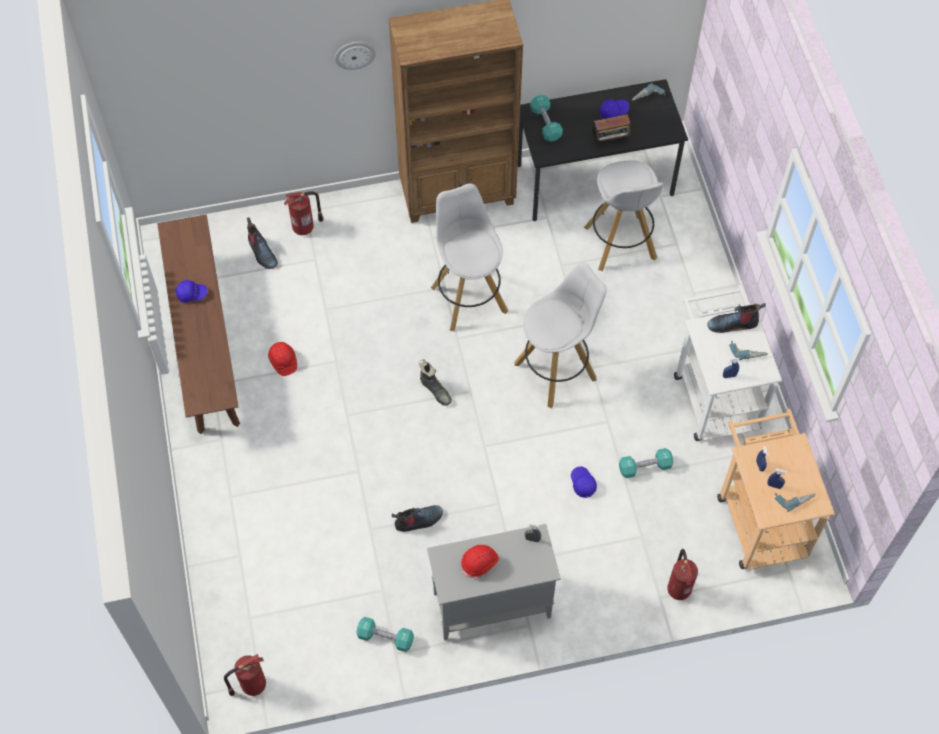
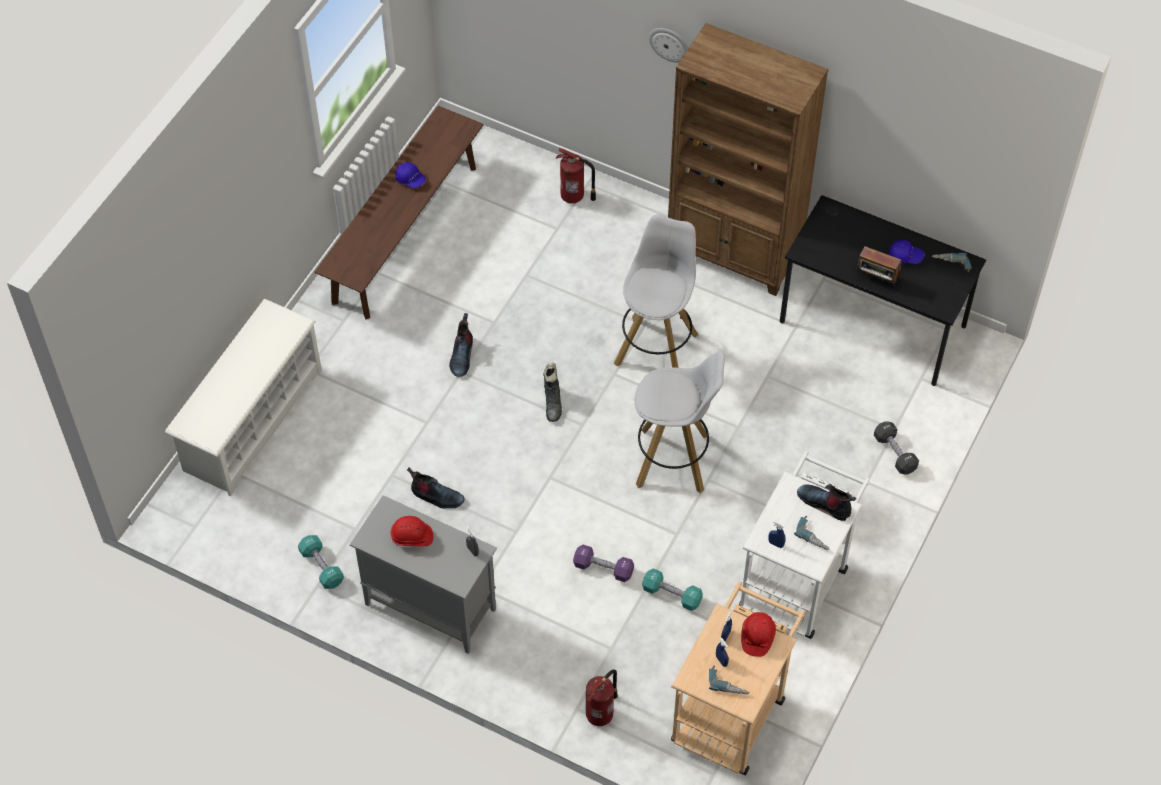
camera: 40 degrees right, 5 degrees down
(224, 567) = (252, 420): none -> white shoe rack
(251, 685) = (187, 524): fire extinguisher -> none
(262, 252) = (518, 193): boot -> boot (461, 355)
(283, 361) = (451, 293): red hard hat -> red hard hat (757, 637)
(545, 123) = (831, 227): turquoise dumbbell -> none
(582, 484) = (603, 568): blue cap -> purple dumbbell
(620, 244) = (840, 395): white stool -> none
(692, 260) = (894, 453): none -> black dumbbell

